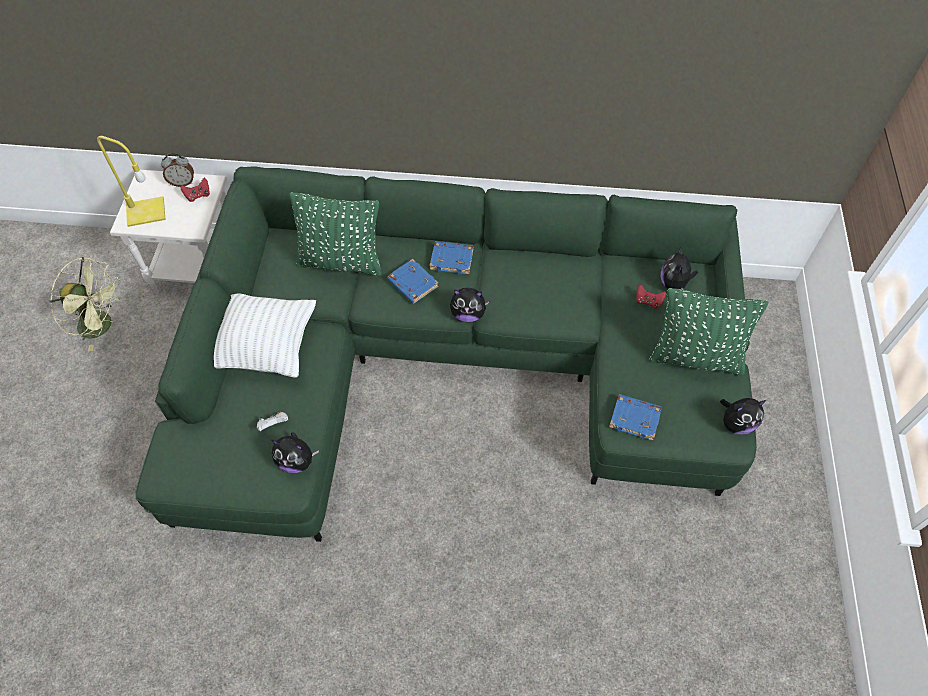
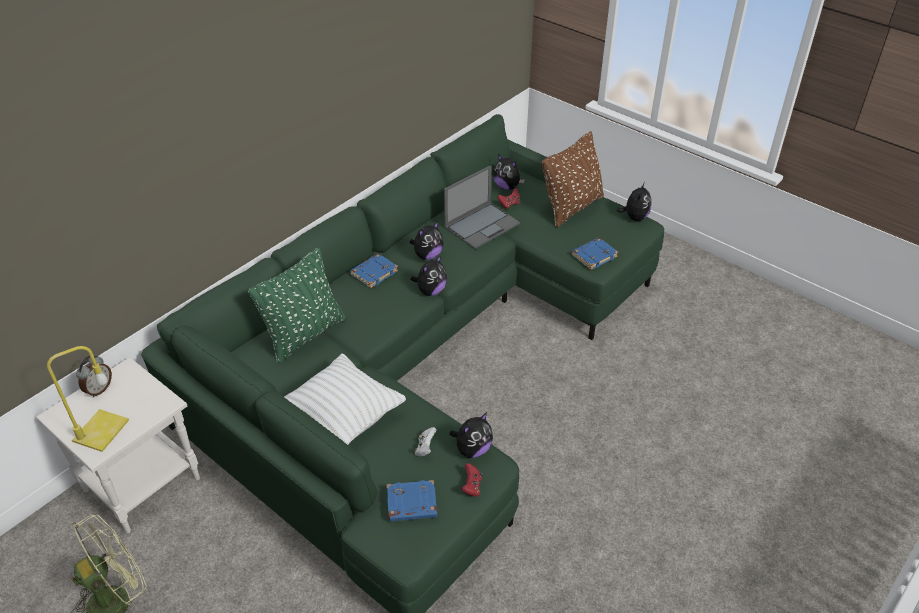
camera: 55 degrees left, 15 degrees down
(198, 195) = (129, 384): red game controller -> red game controller (472, 486)
(412, 284) = (373, 304): blue book -> blue book (411, 504)
(510, 283) = (427, 255): none -> plush toy
(591, 298) = (482, 225): none -> laptop
(695, 357) = (572, 207): green pillow -> brown pillow

